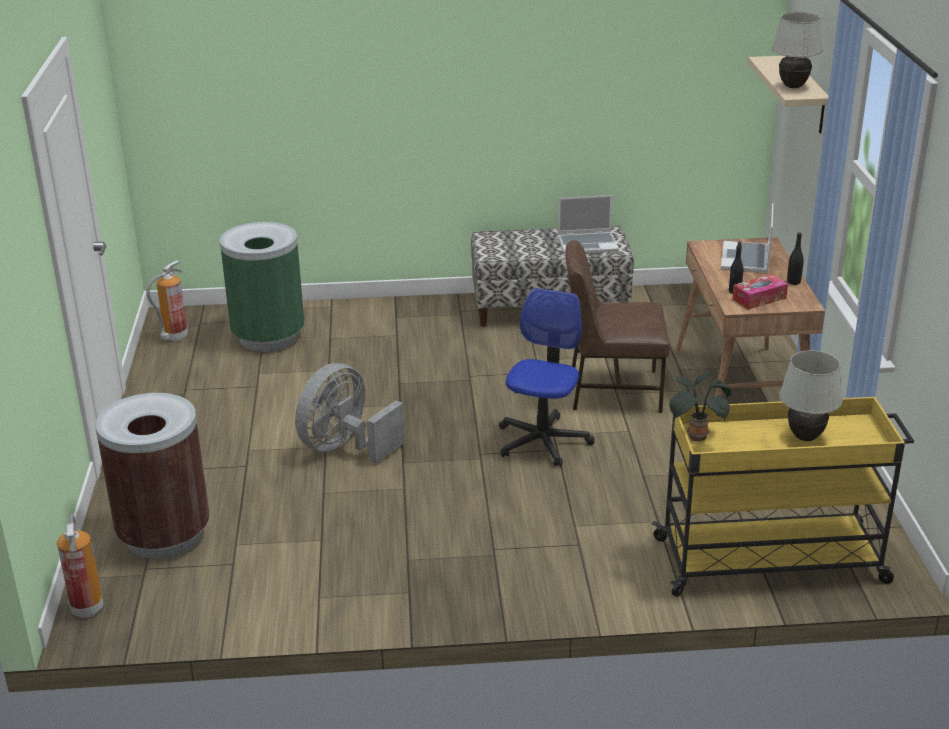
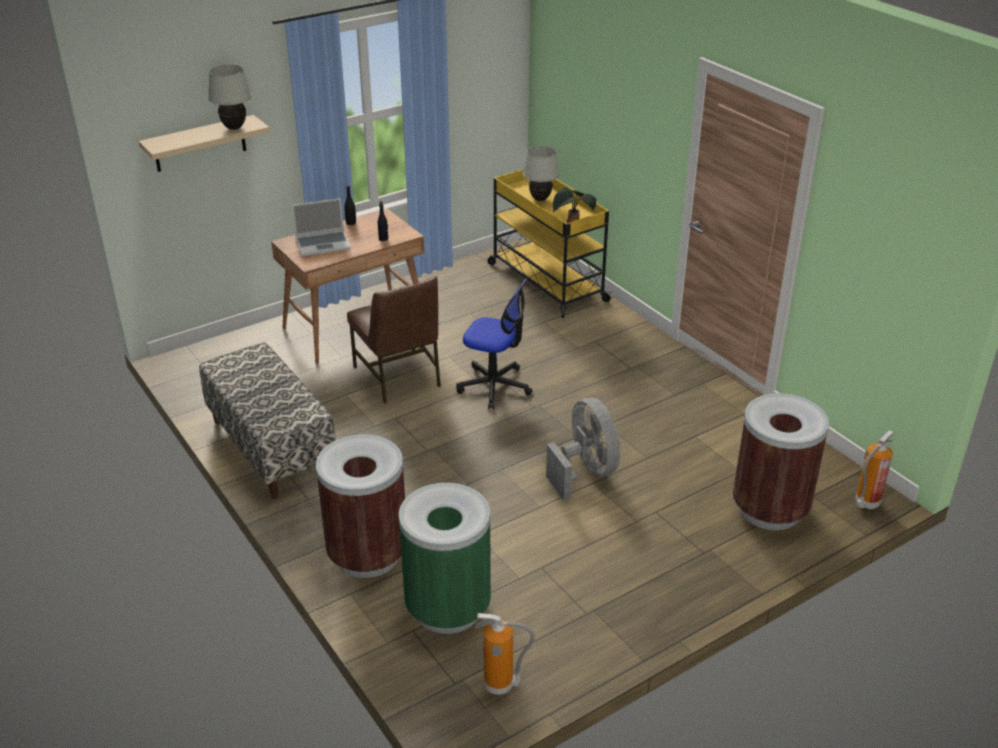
camera: 120 degrees left, 5 degrees up
(345, 448) = (585, 472): grey fan -> grey fan turned 120 degrees counterclockwise
(364, 320) = (367, 555): none -> brown trash can
(542, 441) = (494, 386): office chair -> office chair turned 150 degrees counterclockwise
(588, 244) = (254, 368): laptop -> none
(759, 299) = (388, 229): tissue box -> none

